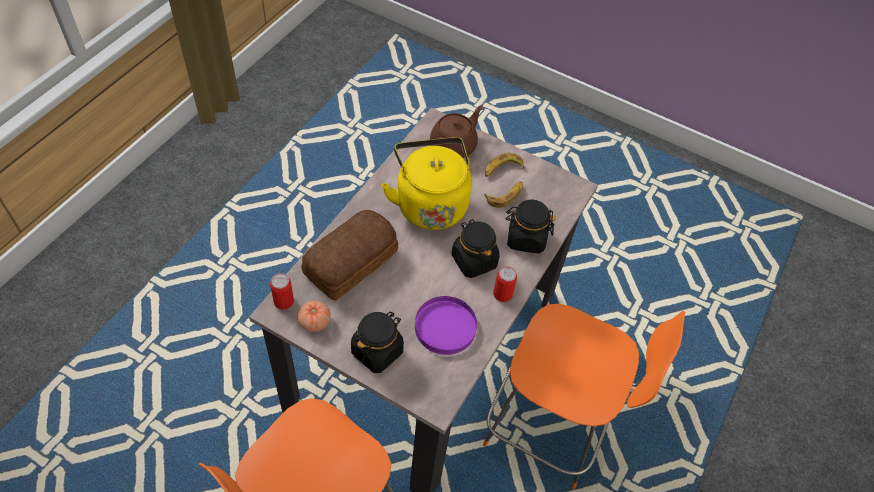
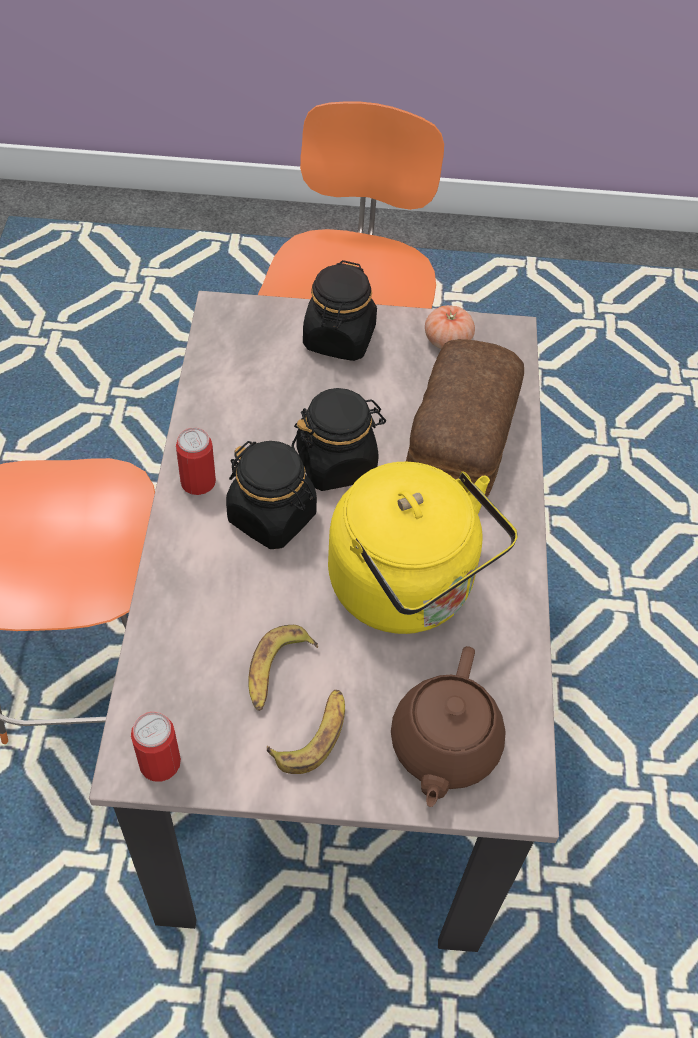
camera: 155 degrees right, 0 degrees up
(283, 301) = (509, 348): can -> can (160, 762)
(444, 327) = (264, 401): purple plate -> none
(525, 238) = (199, 596): black jar -> black jar (337, 463)

